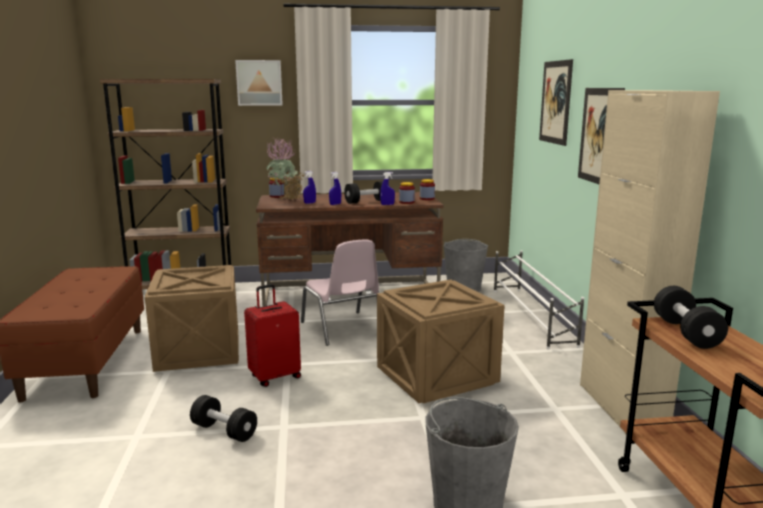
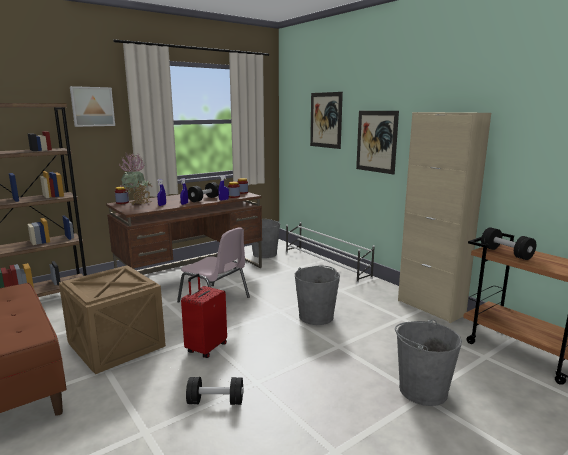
camera: 30 degrees left, 0 degrees up
(438, 376) = (316, 316): crate -> grey bucket

